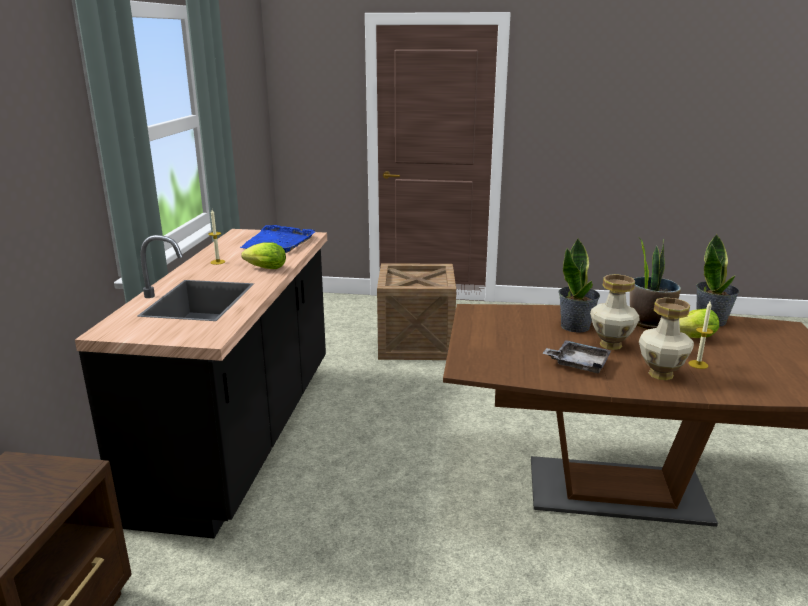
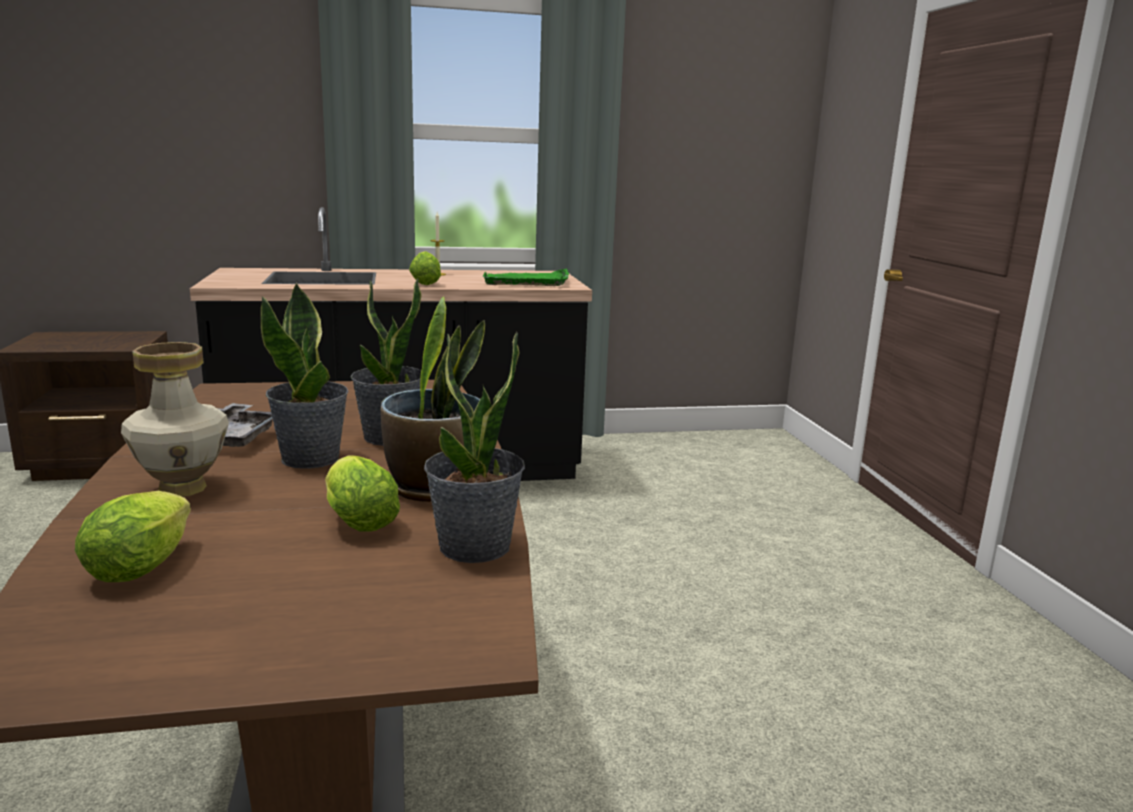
camera: 70 degrees right, 5 degrees down
(278, 242) = (527, 281): blue tray -> green tray
(416, 343) = (717, 529): crate -> none
(611, 345) = (311, 458): vase -> potted plant
(698, 364) = (222, 519): candle -> none
(751, 378) = (145, 564): none -> lettuce

